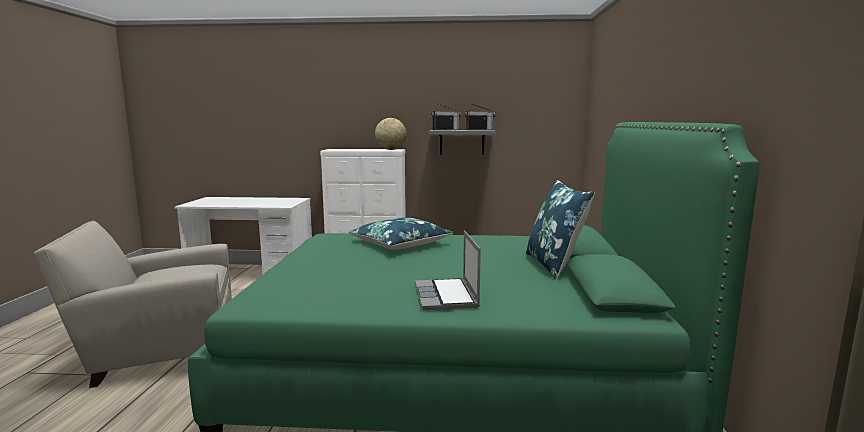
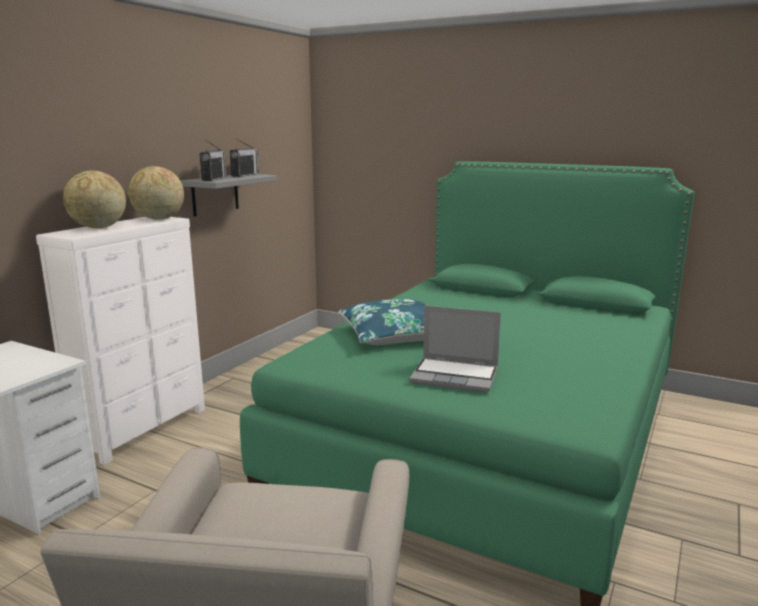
camera: 65 degrees left, 5 degrees up
(353, 149) = (98, 228): none -> globe
(447, 296) = (592, 345): laptop -> laptop (456, 376)
(554, 265) = (520, 302): blue pillow -> none

